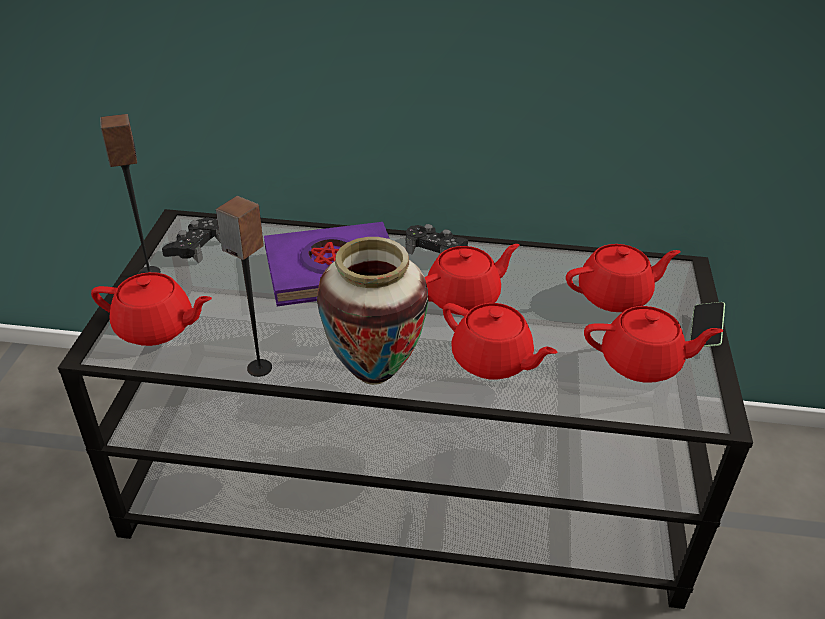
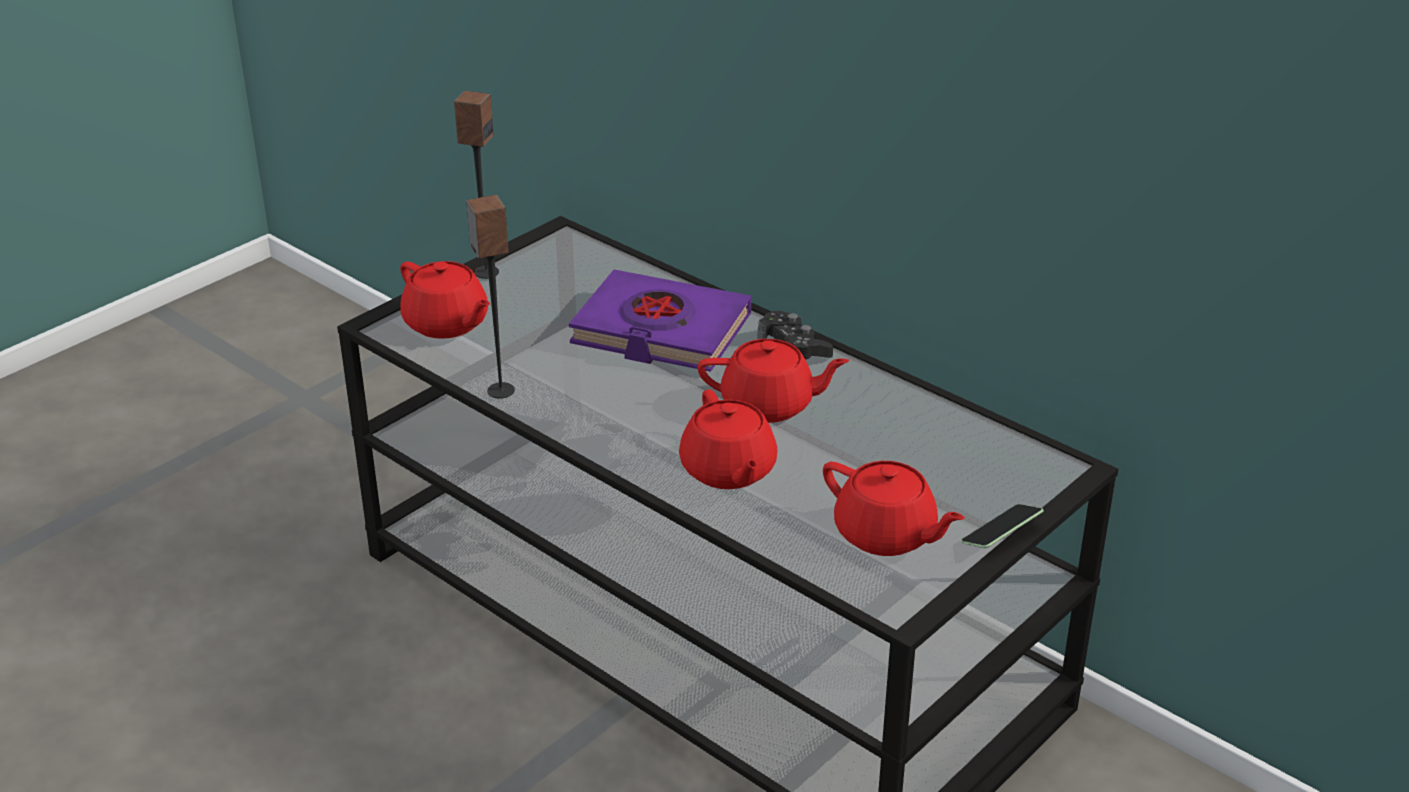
camera: 35 degrees right, 5 degrees down
(195, 246) = (553, 262): black game controller -> none
(373, 373) = (598, 435): vase -> none
(615, 296) = (943, 465): red teapot -> none

